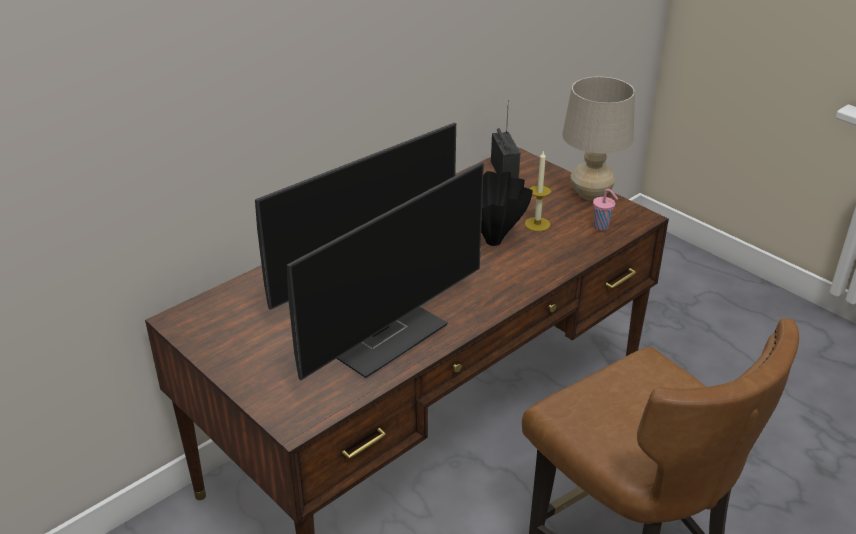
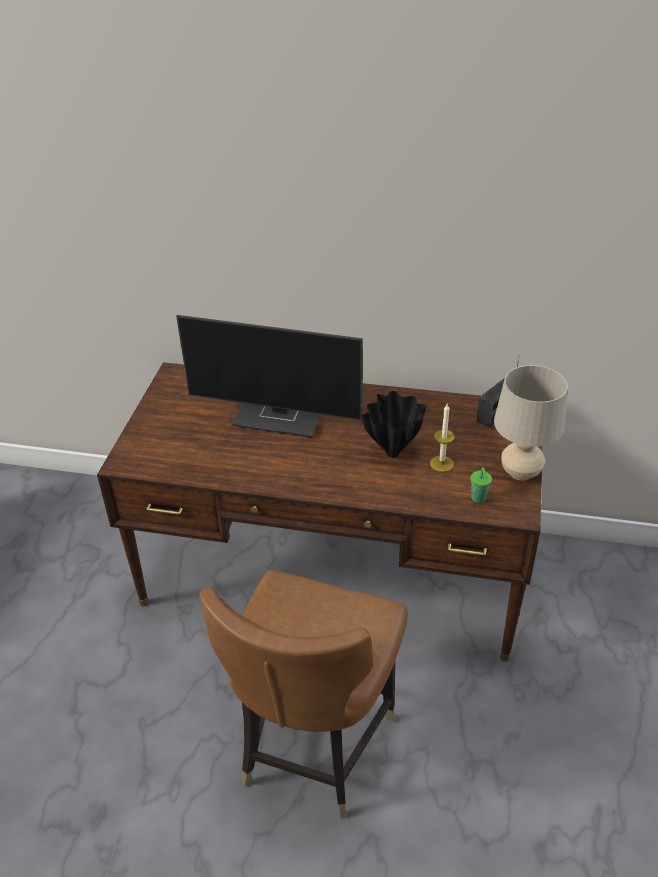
camera: 55 degrees right, 5 degrees up
(384, 335) = (234, 456): monitor -> none
(602, 227) = (478, 499): pink cup -> green cup

